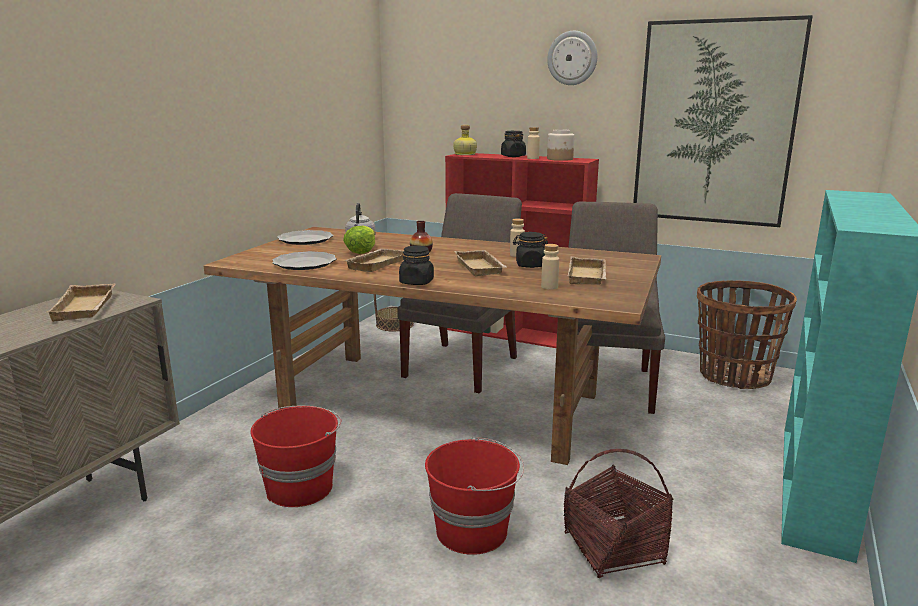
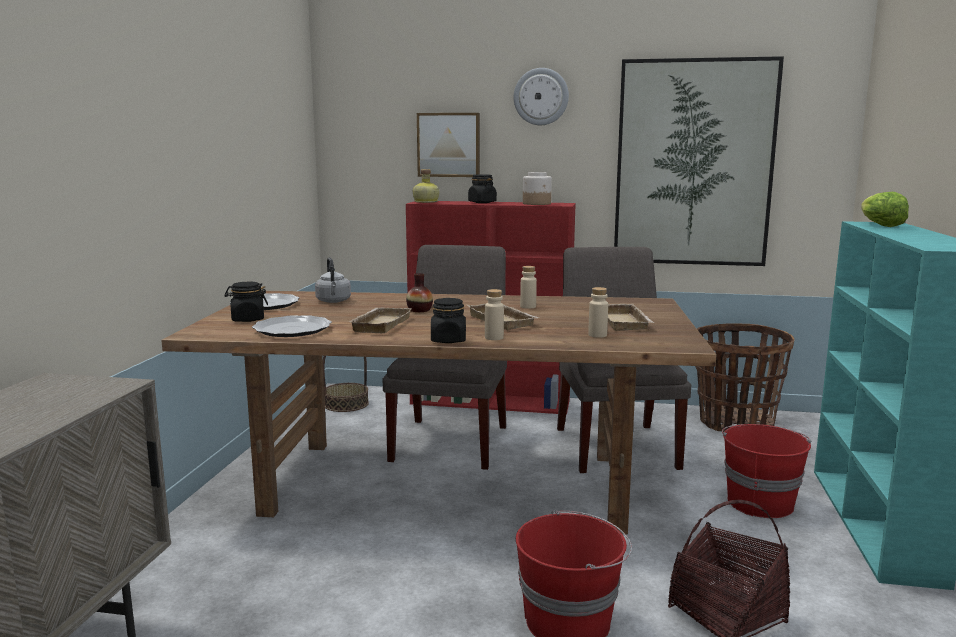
camera: 15 degrees left, 5 degrees down
(87, 308) = (61, 398): beige tray -> none
(300, 487) = (336, 604): red bucket -> red bucket (759, 502)
(361, 251) = (347, 312): lettuce -> lettuce (879, 225)
(490, 102) = (449, 145): none -> picture
(530, 265) = (553, 315): black jar -> black jar (247, 319)
(533, 158) = (507, 203): beige bottle -> beige bottle (494, 338)

